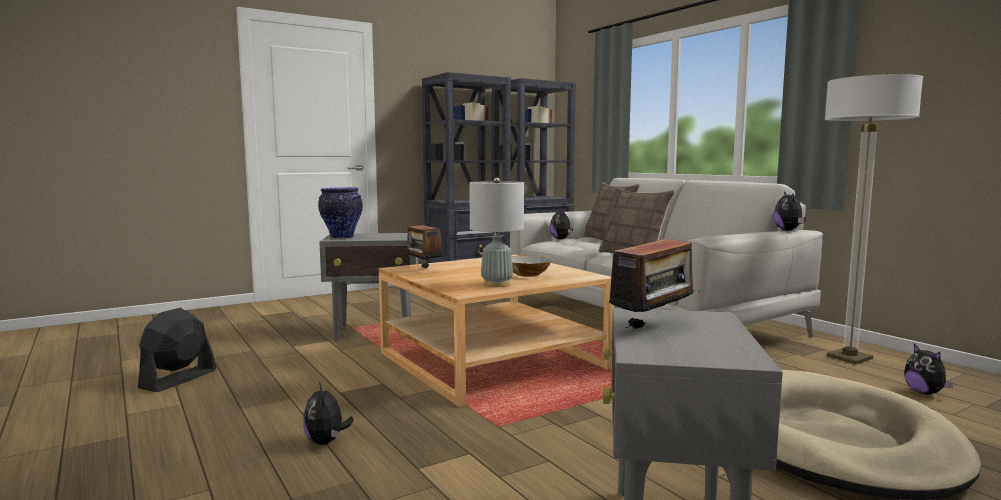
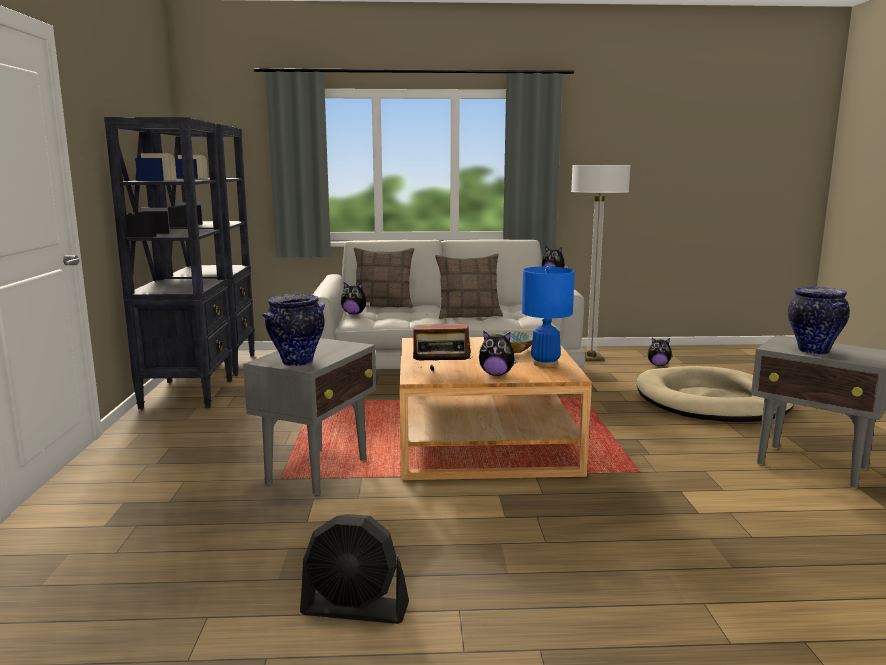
camera: 60 degrees left, 5 degrees up
(178, 379) = (355, 609): black fan -> black fan turned 45 degrees counterclockwise
(326, 442) = (628, 539): plush toy -> plush toy (496, 374)
(497, 284) = (545, 364): grey table lamp -> blue table lamp
(653, 327) = (812, 351): radio -> vase

